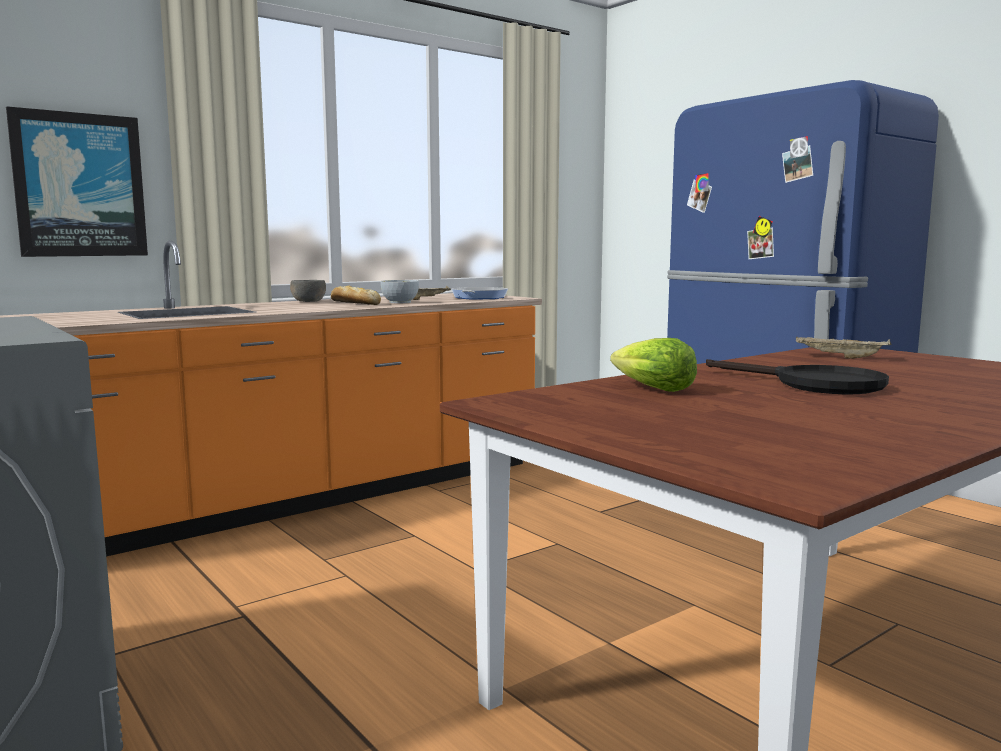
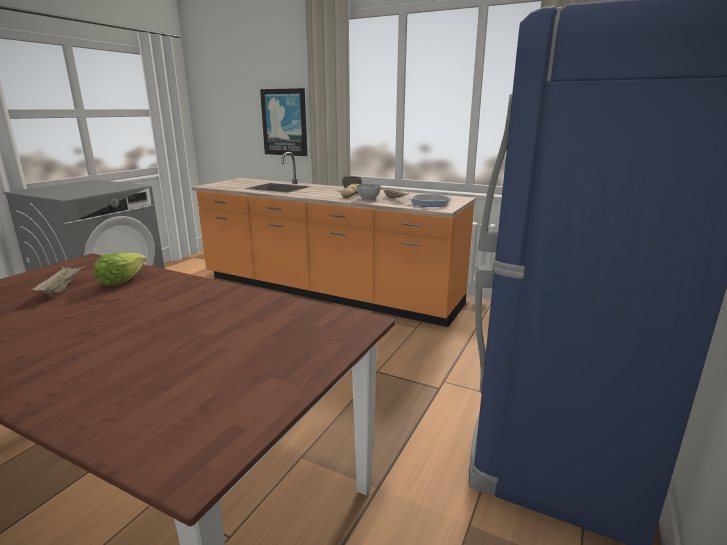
camera: 65 degrees right, 10 degrees up
(814, 384) = (137, 316): black frying pan -> none
(840, 357) = (287, 321): beige tray -> beige tray (62, 289)

